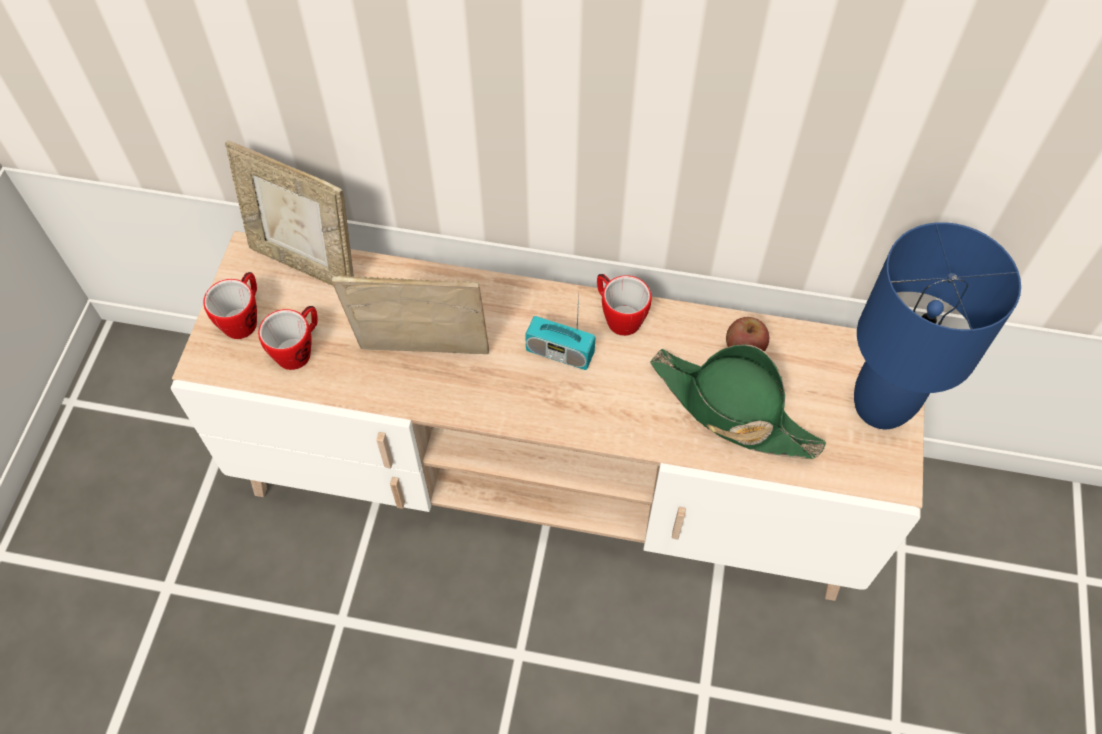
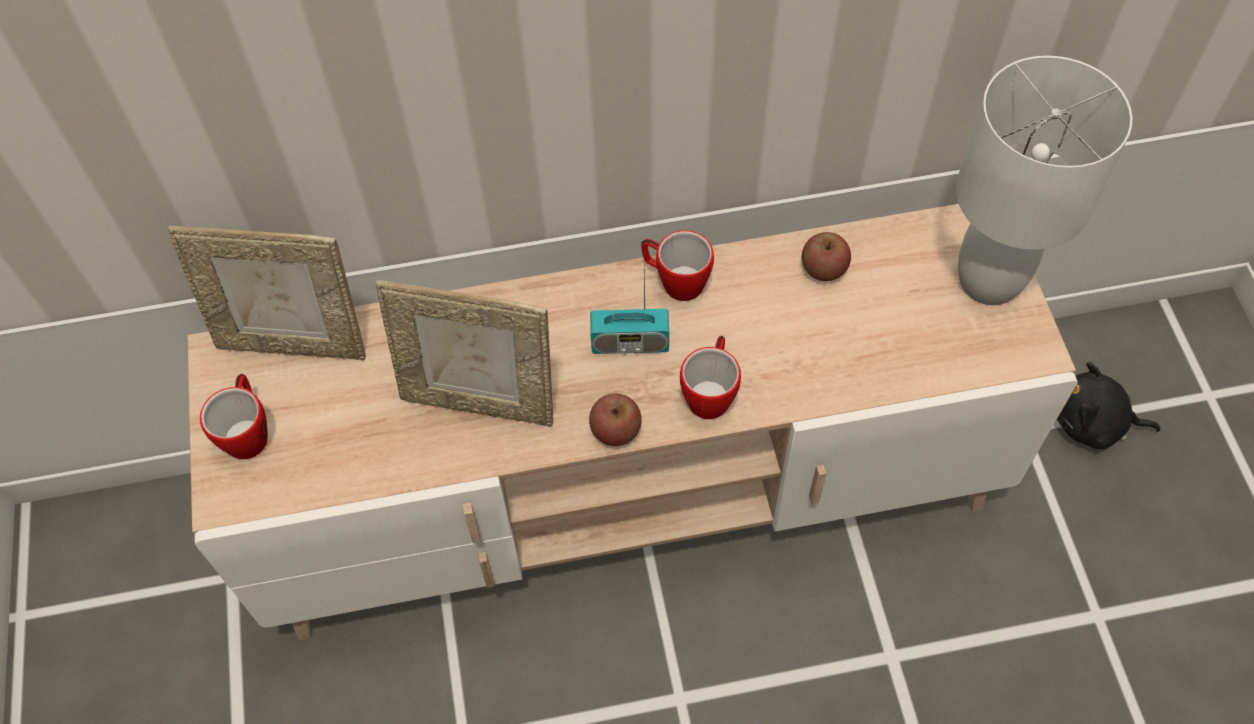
camera: 20 degrees left, 0 degrees up
(299, 349) = (331, 444): mug -> mug (710, 392)
(423, 357) = (480, 401): picture frame -> picture frame turned 150 degrees counterclockwise
(517, 417) = (615, 430): none -> apple
(732, 409) = (841, 339): green hat -> none
(880, 407) = (988, 282): blue table lamp -> white table lamp
(964, 564) = (1092, 423): none -> black plush toy

